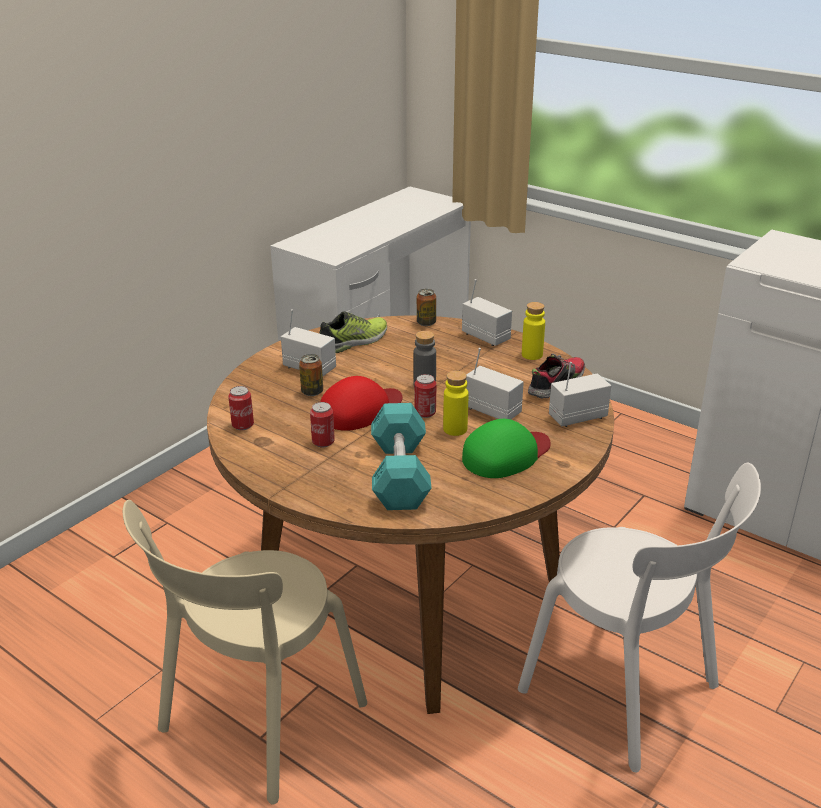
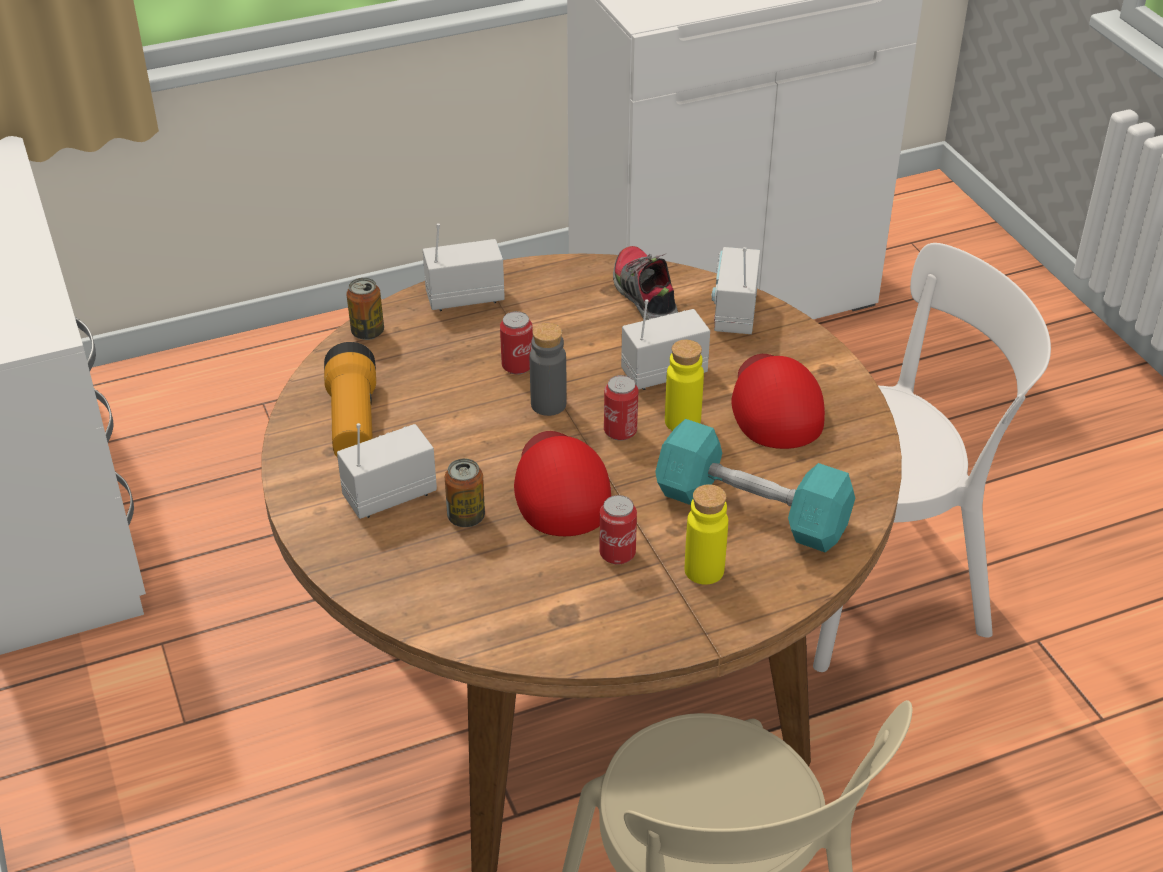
camera: 60 degrees left, 10 degrees up
(243, 425) = (501, 622): can -> can (517, 366)
(354, 342) = (353, 422): shoe -> flashlight
(506, 455) = (775, 404): green cap -> red cap
(532, 355) = (553, 281): yellow bottle -> yellow bottle (704, 570)

